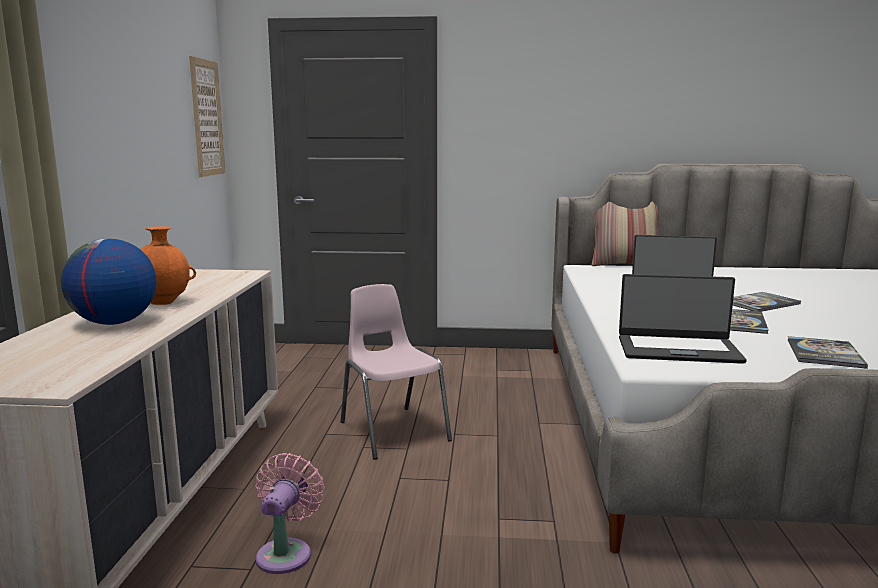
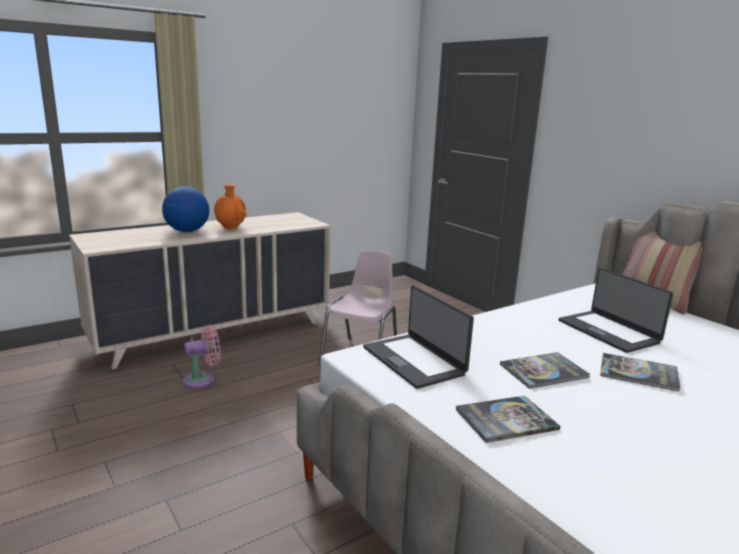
camera: 50 degrees right, 5 degrees up
(207, 118) = (388, 116): picture -> none

